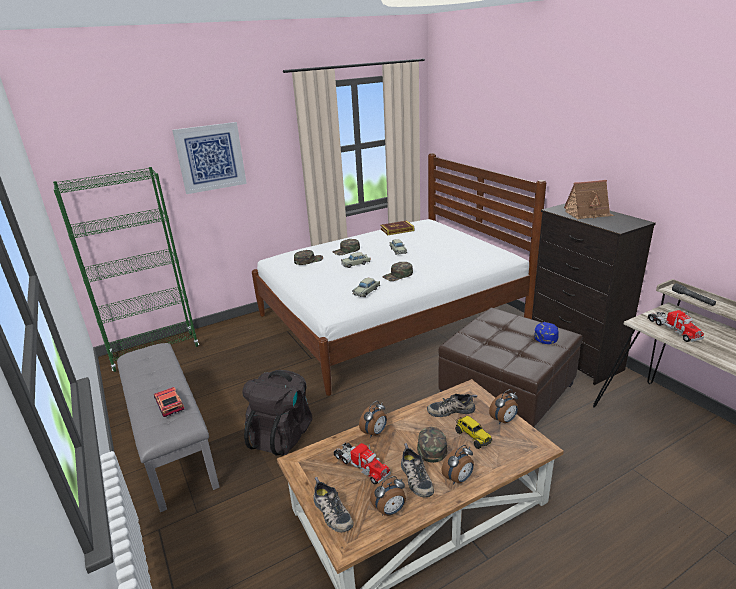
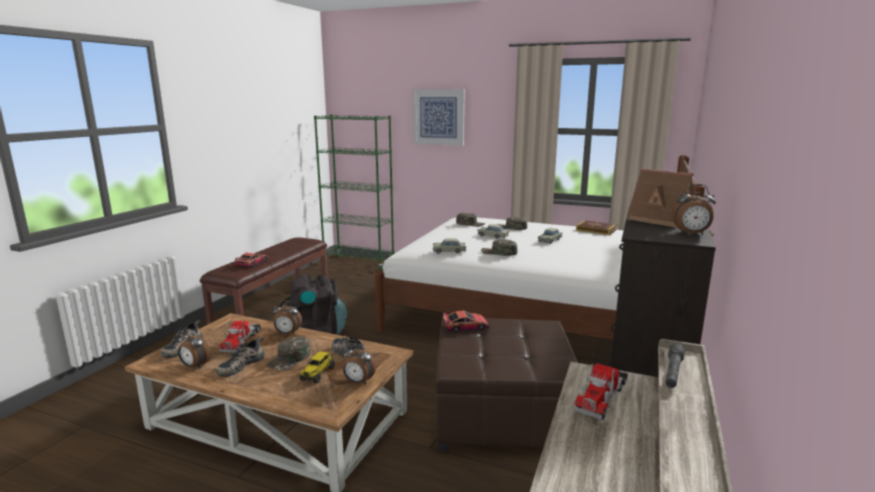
camera: 50 degrees right, 10 degrees down
(170, 442) = (273, 305): grey bench -> brown bench
(431, 445) = (289, 359): green cap -> green cap turned 150 degrees clockwise
(458, 479) = (251, 383): alarm clock -> alarm clock (691, 234)
(467, 342) = (466, 326): none -> toy car
(545, 335) = (544, 360): blue cap -> none

